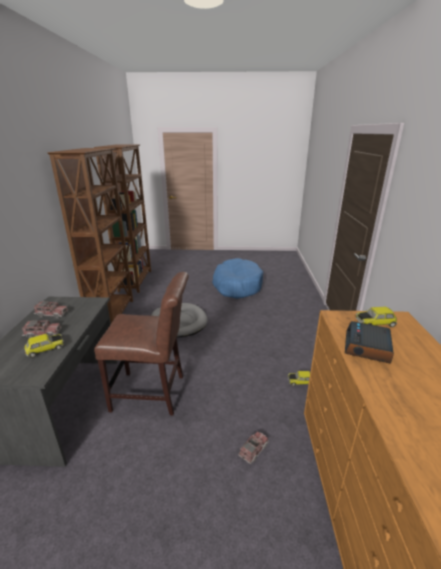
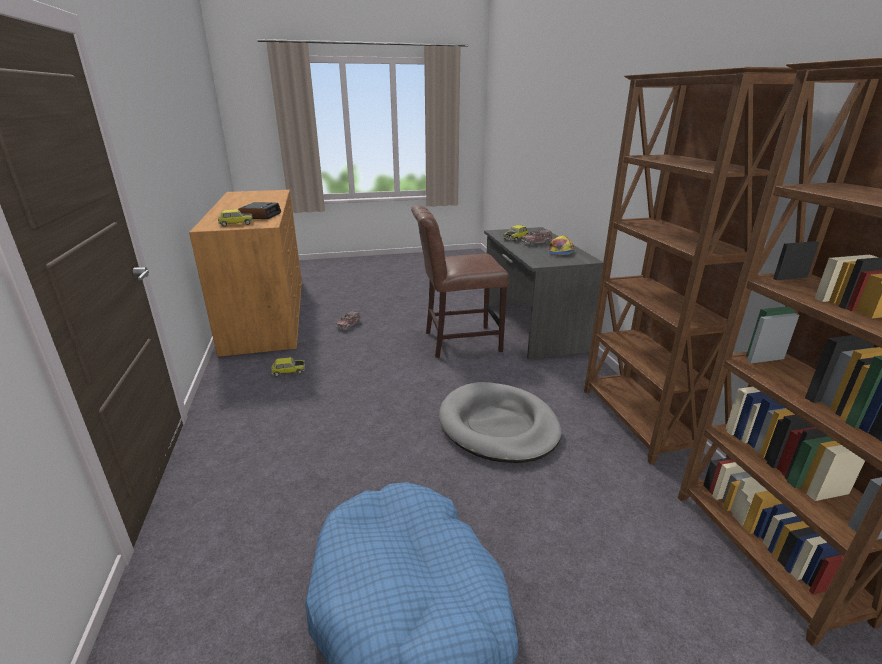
camera: 165 degrees right, 0 degrees up
(52, 314) = (560, 252): toy truck -> cap

